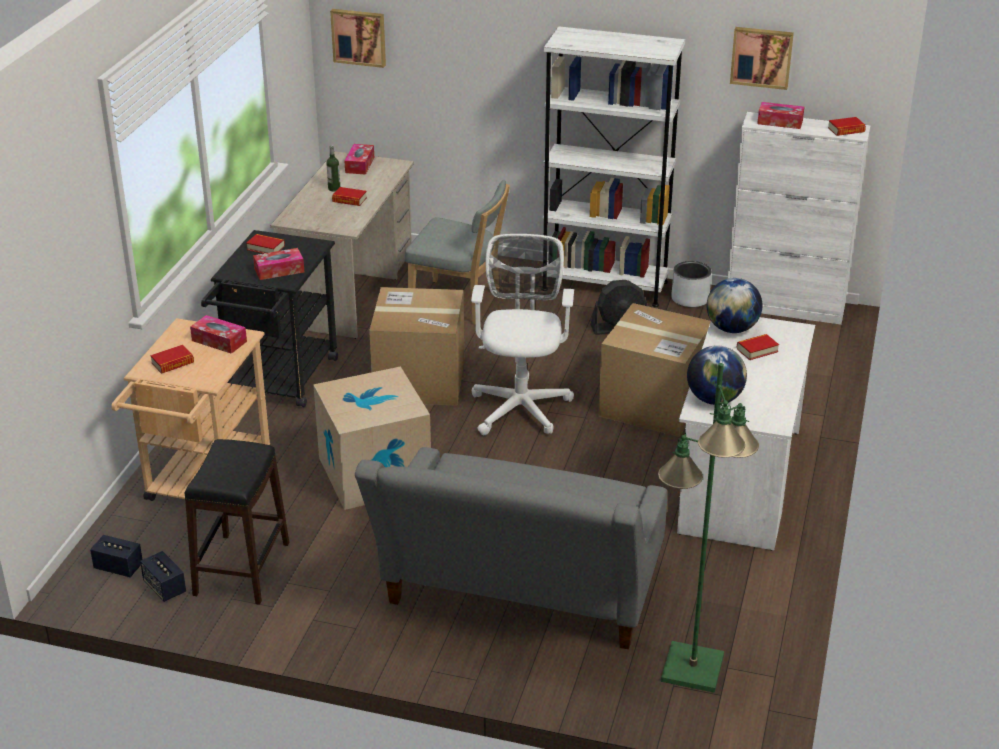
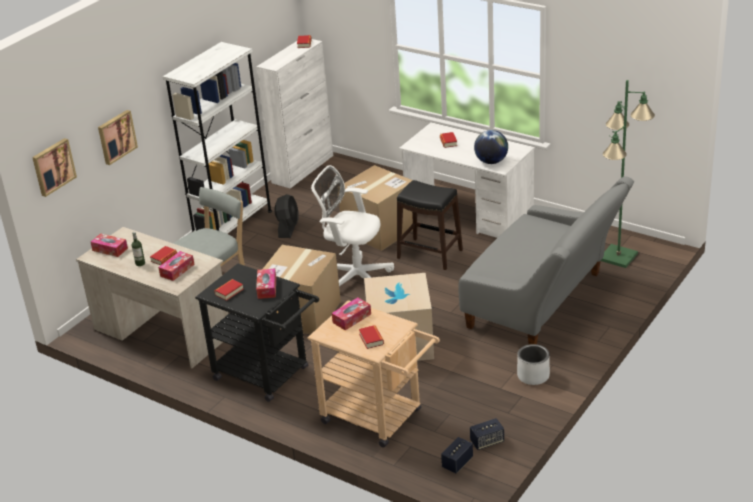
camera: 70 degrees left, 0 degrees up
(241, 569) = (479, 407): black stool -> black stool (430, 254)
(690, 299) = (271, 198): grey planter -> grey planter (533, 376)
(732, 329) = (422, 145): globe -> none
(761, 57) = (251, 29): picture -> picture (116, 136)
(780, 122) = (279, 59): tissue box -> tissue box (177, 270)

